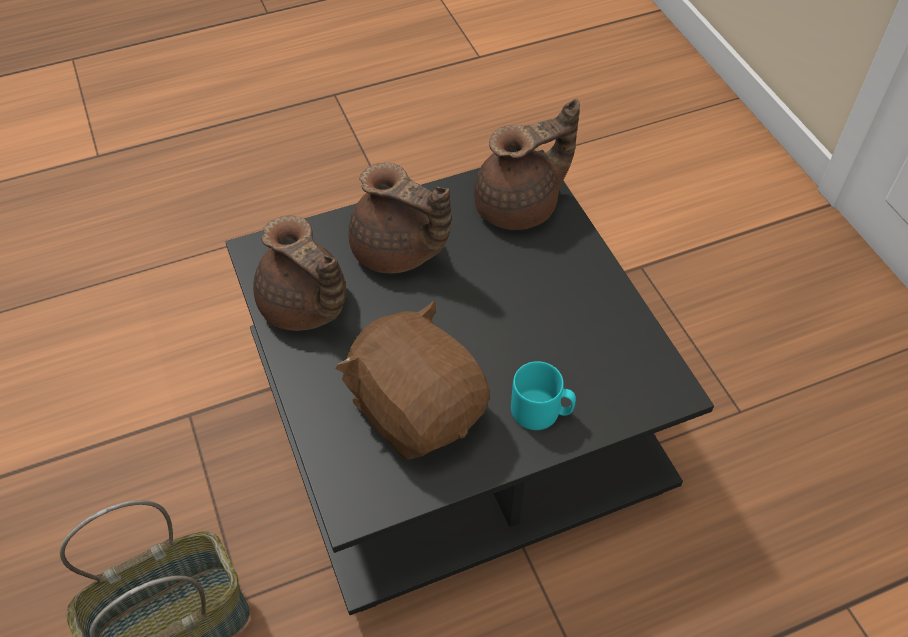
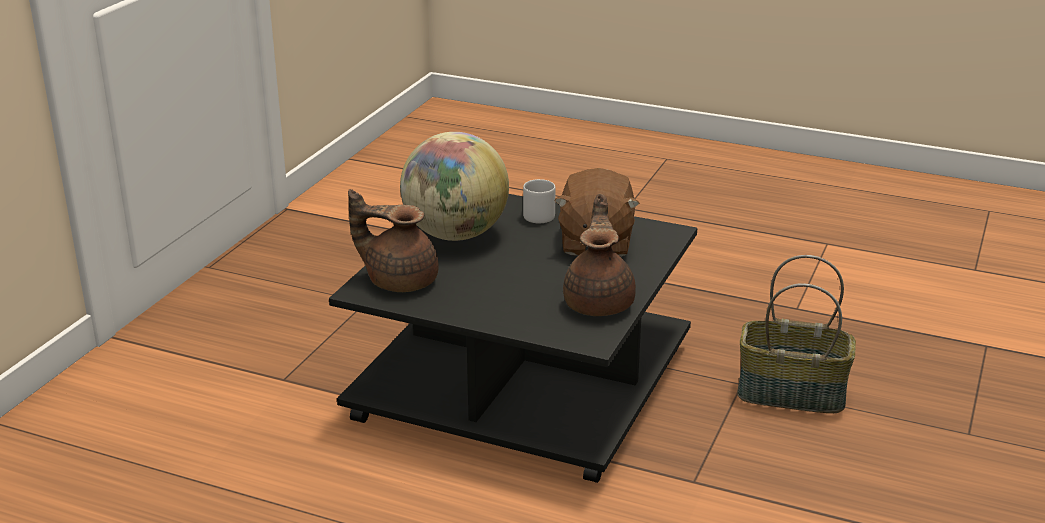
camera: 135 degrees left, 25 degrees down
(397, 252) = (507, 298): brown teapot -> none
(541, 412) = (536, 215): turquoise mug -> grey mug
(571, 307) = (455, 234): none -> globe

